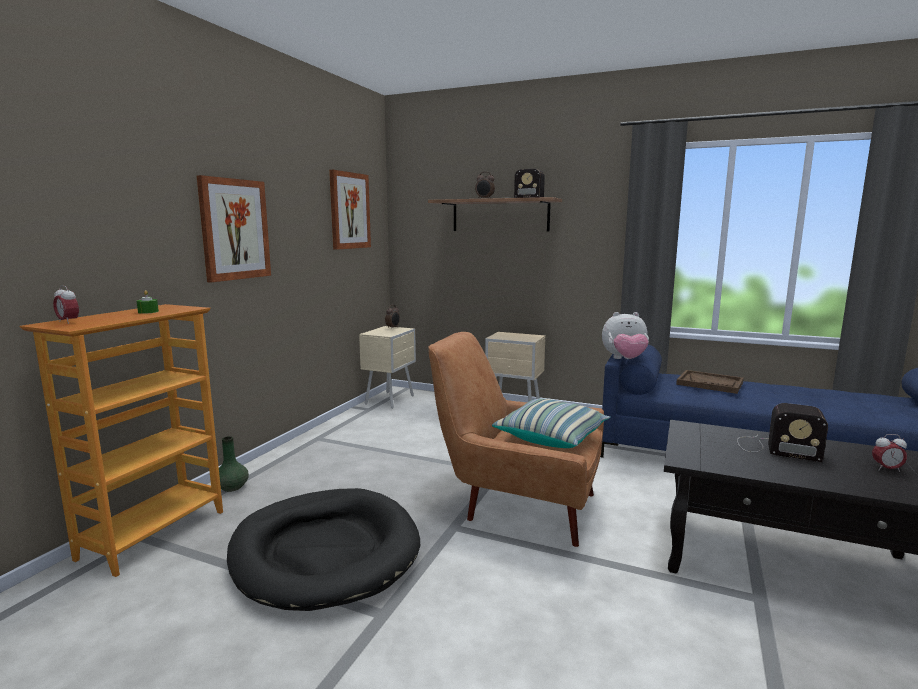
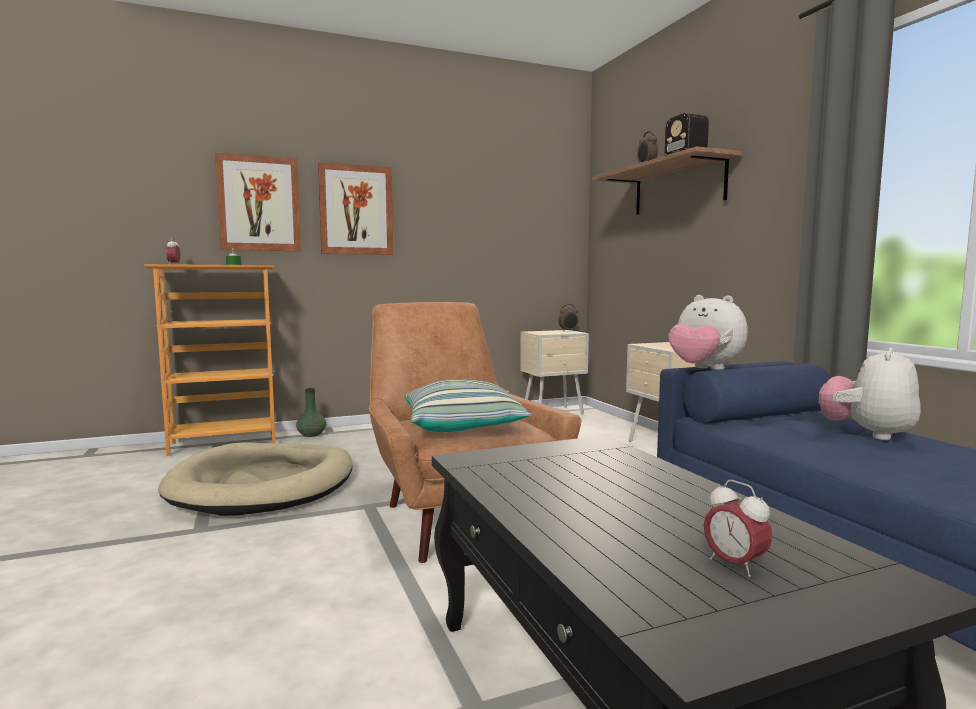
camera: 45 degrees right, 5 degrees down
(325, 551) = (264, 484): black dog bed -> beige dog bed
(349, 211) = (518, 198): picture -> picture (259, 204)
(710, 383) = (867, 434): brown tray -> plush toy
(774, 448) = (632, 488): radio -> none

